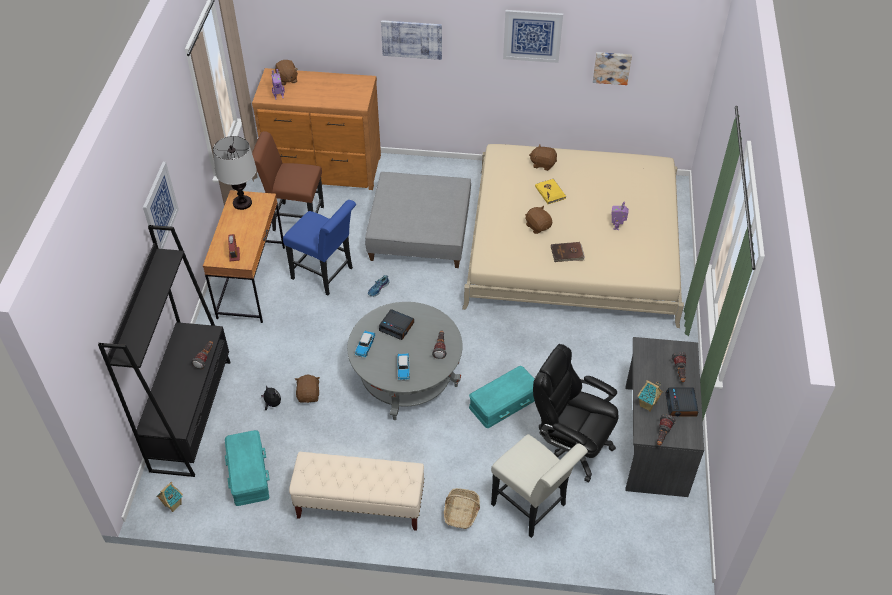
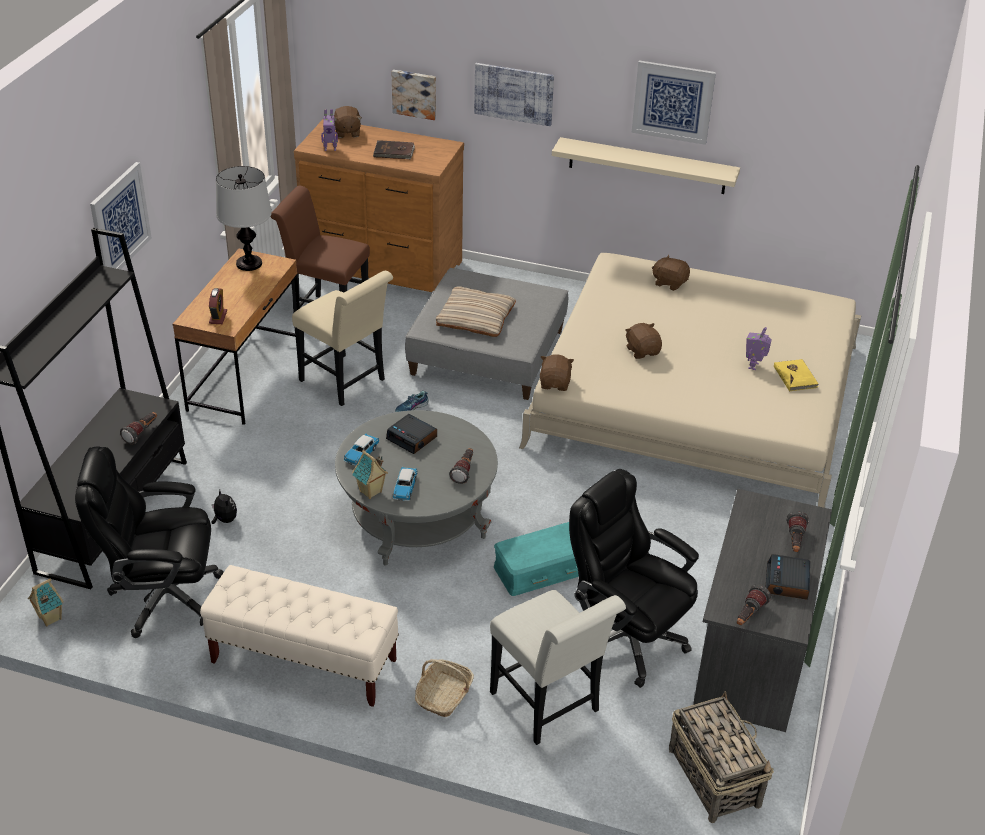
camera: 10 degrees right, 10 degrees down
(247, 473) = (163, 597): turquoise storage box -> black office chair
(309, 395) = (277, 517): brown plush toy -> brown plush toy (555, 383)
(326, 275) = (346, 382): blue chair -> beige chair
(411, 213) = (476, 317): none -> beige pillow
(515, 80) = (647, 166): none -> beige shelf
(550, 192) = (671, 315): yellow book -> yellow book (795, 376)
(567, 253) = (675, 387): brown book -> brown book (394, 152)
(611, 67) = (778, 159): picture -> picture (415, 93)
(647, 405) = (737, 575): toy house -> toy house (371, 492)
(649, 537) = (714, 776): none -> basket

